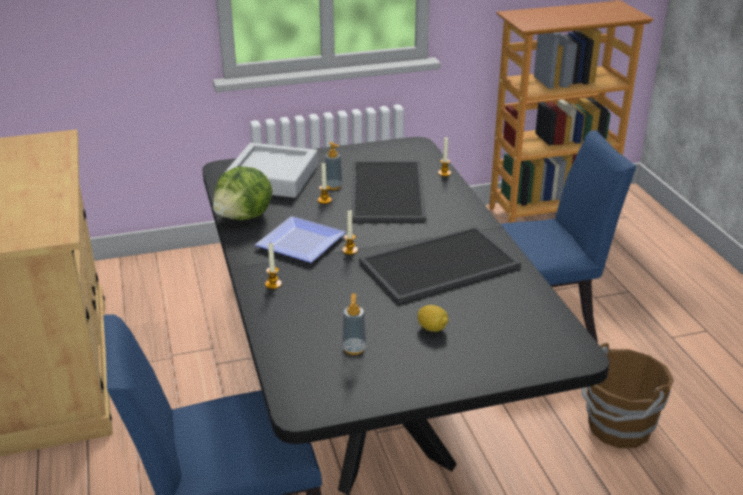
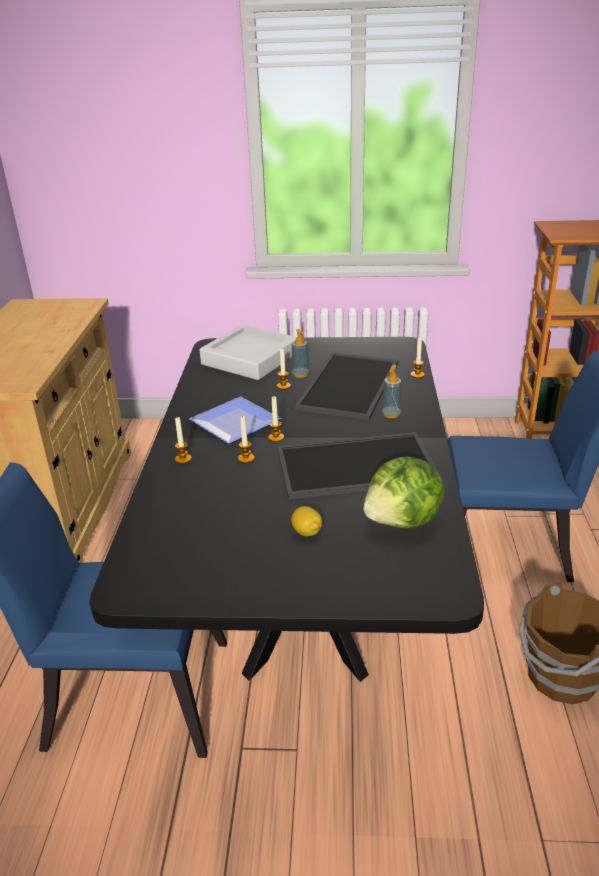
camera: 20 degrees right, 0 degrees up
(244, 217) = (200, 392): lettuce -> lettuce (403, 521)
(334, 274) = (246, 458): none -> candle
(354, 349) = (215, 538): soap dispenser -> soap dispenser (391, 414)

